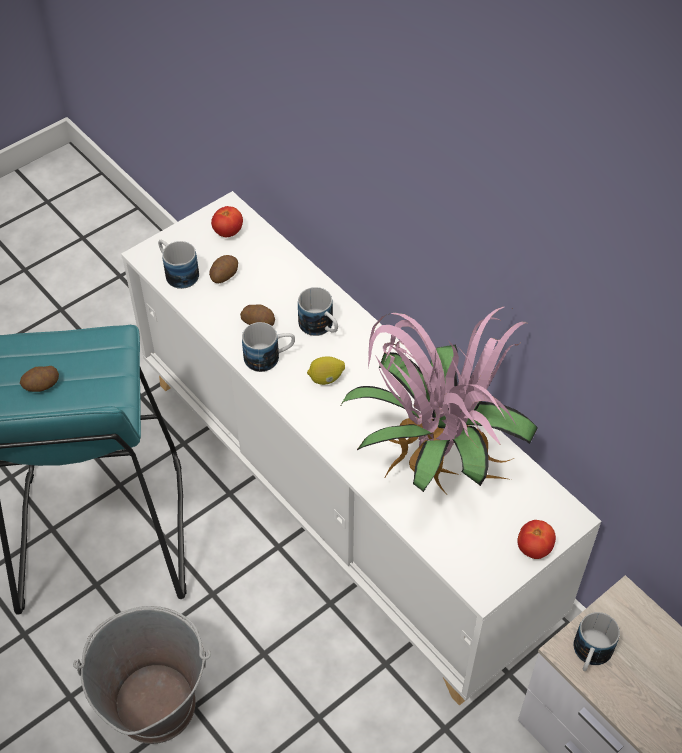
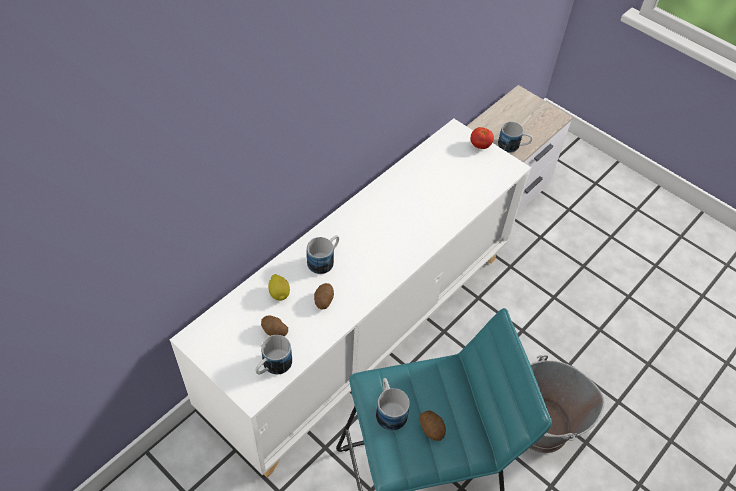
camera: 100 degrees left, 0 degrees up
(228, 232) = (222, 335): tomato -> none
(269, 357) = (357, 289): mug -> mug (389, 409)
(326, 378) = (372, 253): lemon -> lemon (279, 293)
(432, 459) = (429, 192): potted plant -> none

